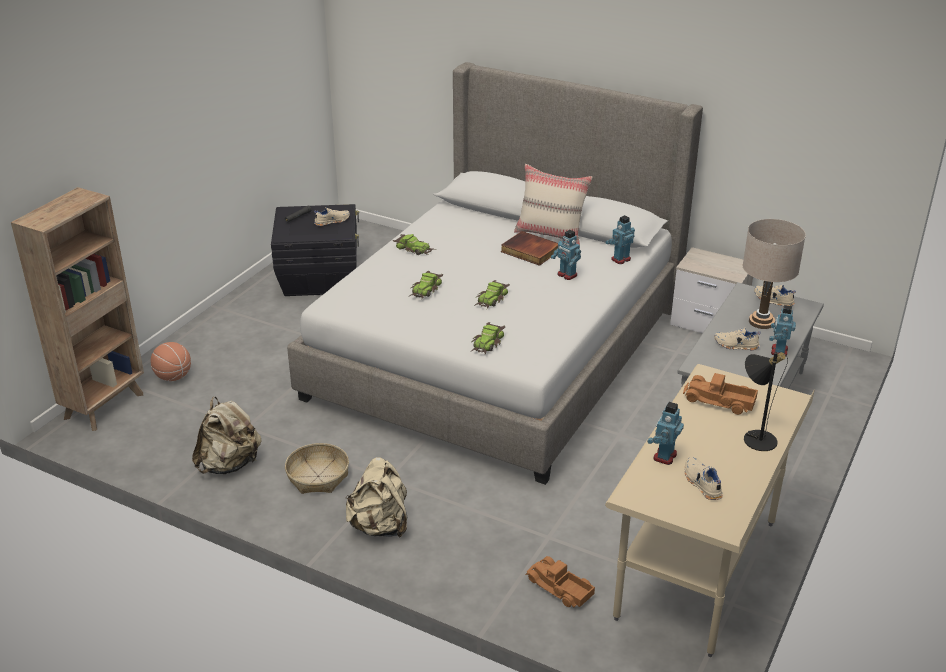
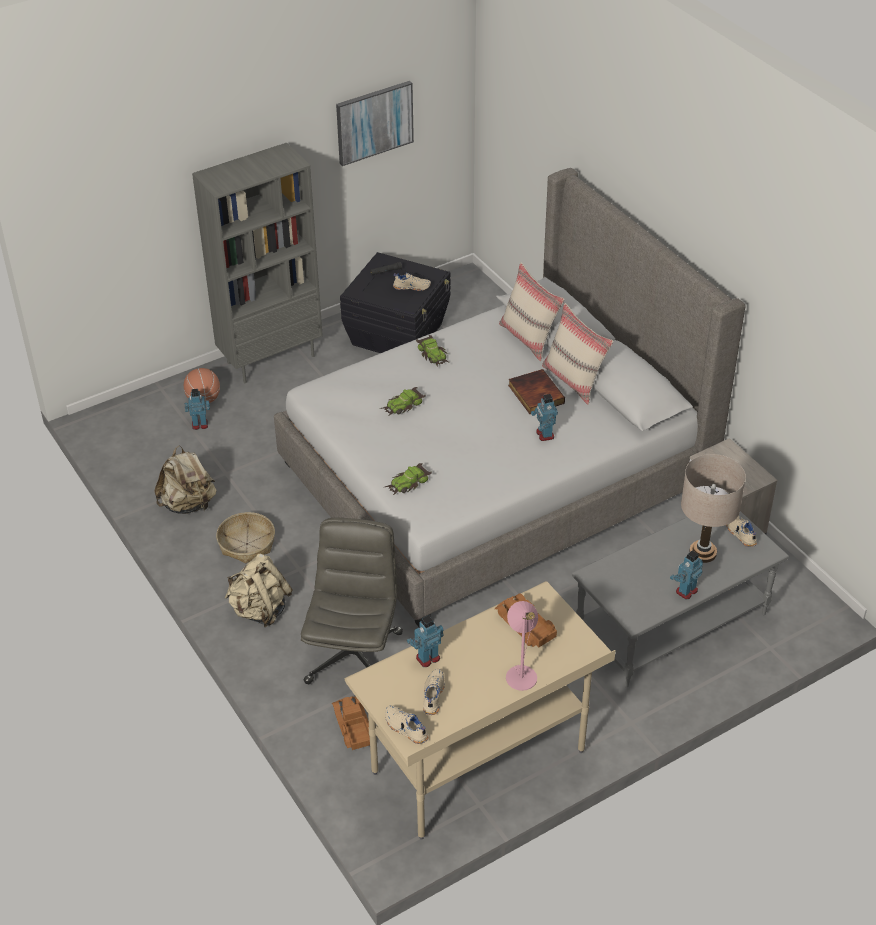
camera: 30 degrees right, 10 degrees up
(105, 405) = (135, 409): brown bookcase -> none
(215, 327) = (271, 358): none -> grey bookcase
(260, 70) = (374, 122): none -> picture
(484, 217) = (529, 338): none -> beige pillow
(492, 299) = (453, 437): toy car -> none
(505, 529) = (354, 656): none -> grey office chair
(620, 259) = (612, 434): toy robot -> toy robot (200, 424)
(736, 345) = (651, 569): beige shoe -> beige shoe (405, 728)
(755, 437) = (521, 672): black table lamp -> pink table lamp

